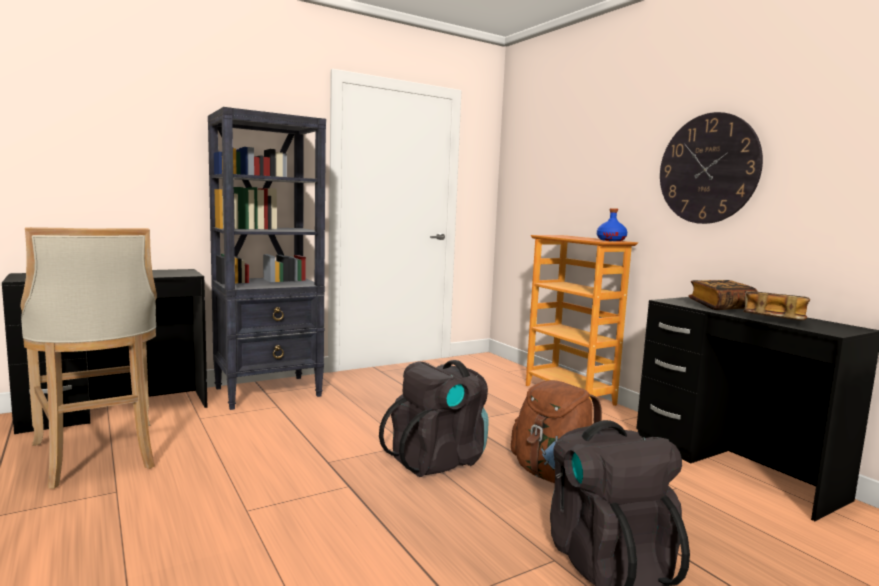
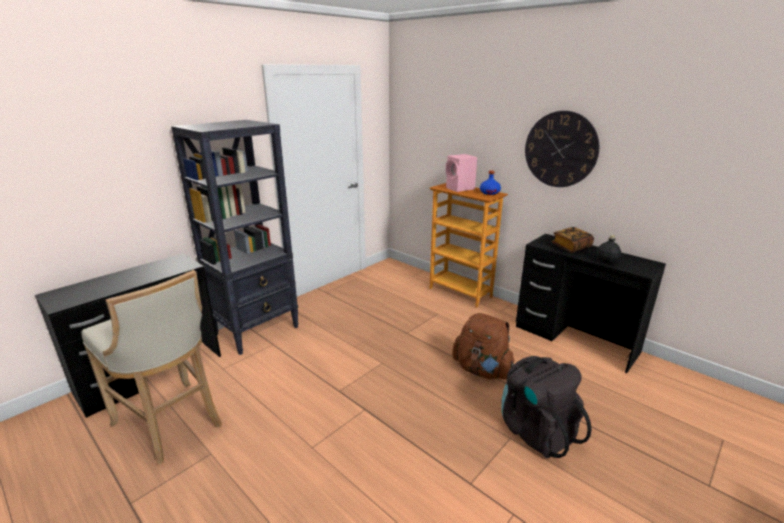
camera: 15 degrees left, 15 degrees up
(438, 460) = (408, 372): black backpack -> none
(572, 237) = (460, 189): none -> pink speaker
(772, 319) = (607, 261): book -> black bottle

